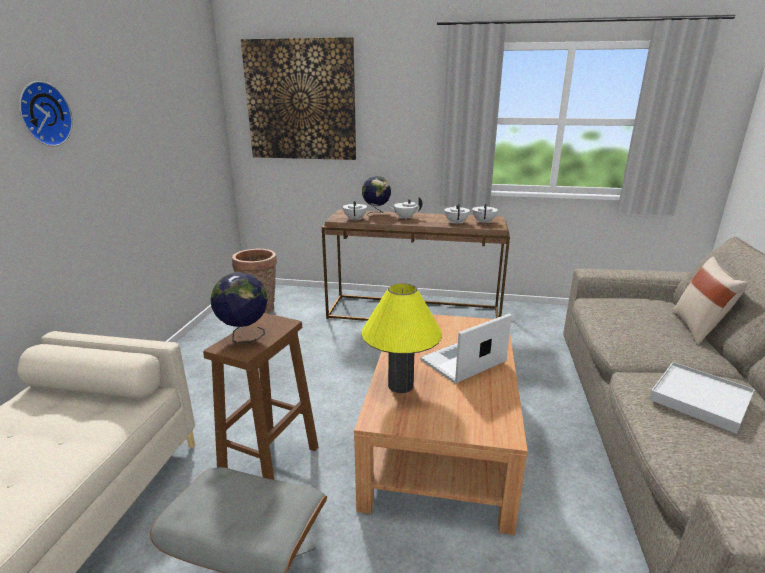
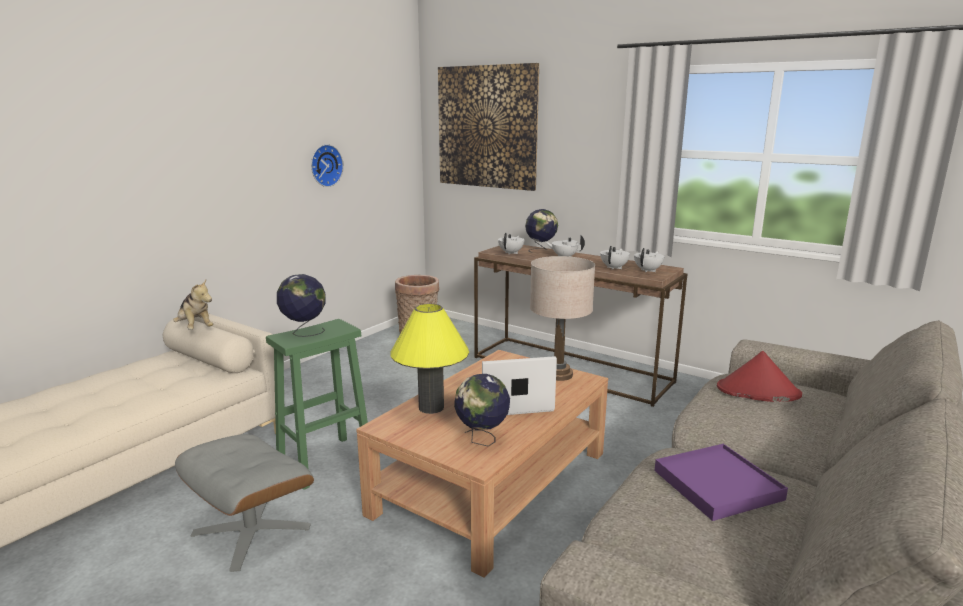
camera: 25 degrees right, 5 degrees down
(42, 114) = (222, 137): wall clock -> wall clock (325, 165)
(74, 356) = (195, 328): none -> plush toy
(271, 462) = (326, 461): brown stool -> green stool
(469, 325) = (558, 374): none -> beige table lamp
(480, 408) = (482, 440): none -> globe
(625, 309) = (757, 391): none -> red hat
(698, 329) = (834, 429): beige pillow -> none
(700, 399) = (718, 485): white tray -> purple tray

